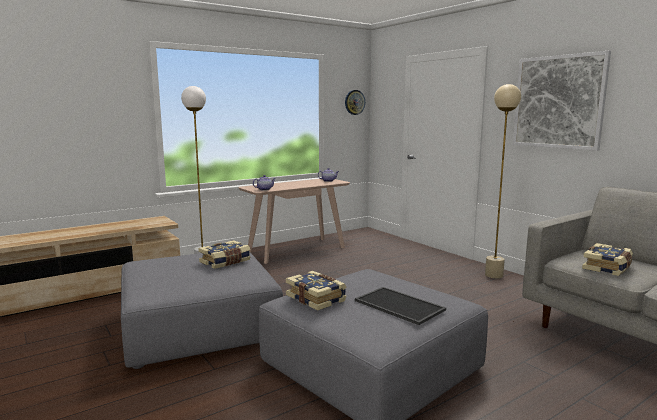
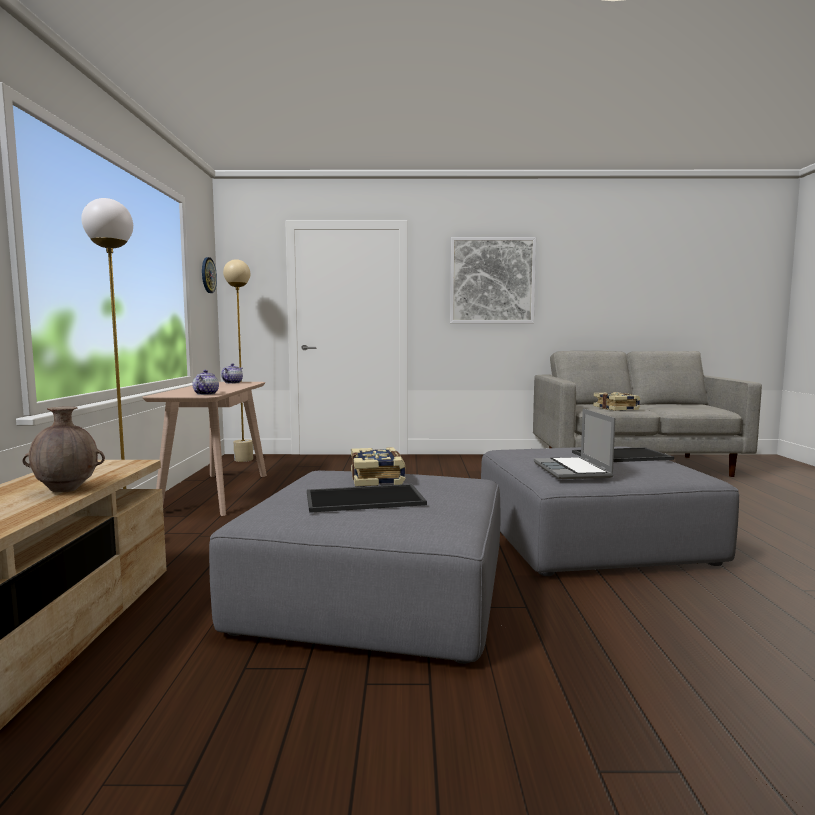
camera: 55 degrees left, 5 degrees down
(112, 229) = (67, 490): none -> brown vase
(181, 269) = (365, 498): none -> tray
(316, 298) = (573, 470): book -> laptop
(494, 275) = (455, 459): beige floor lamp -> beige floor lamp (243, 459)

